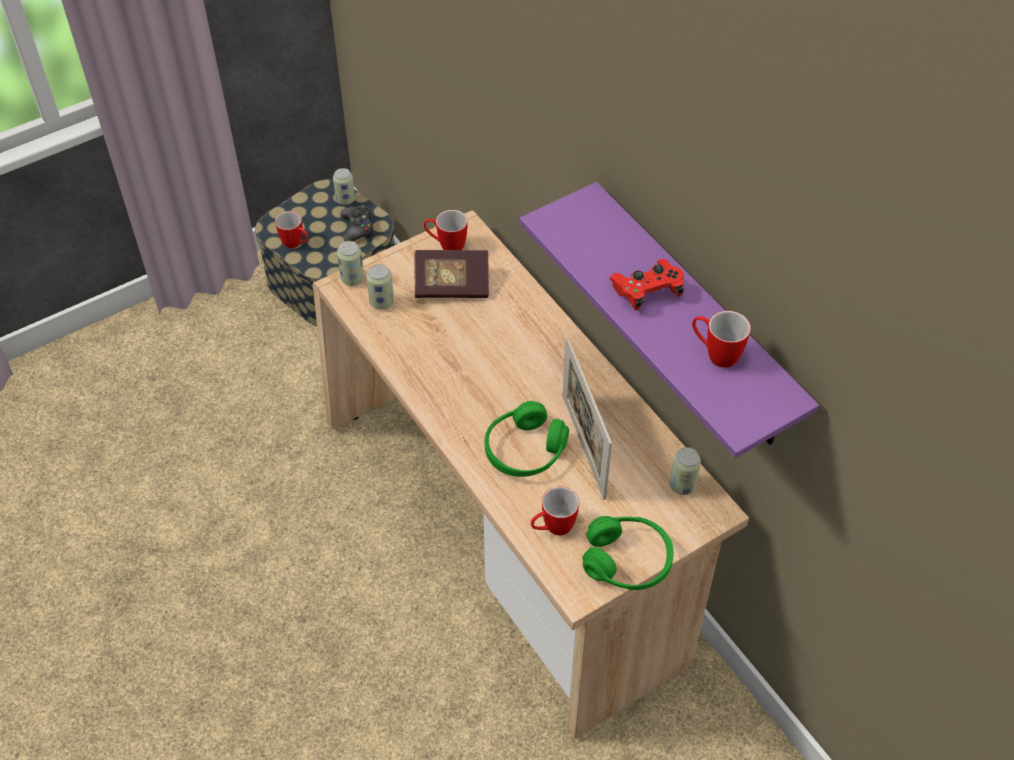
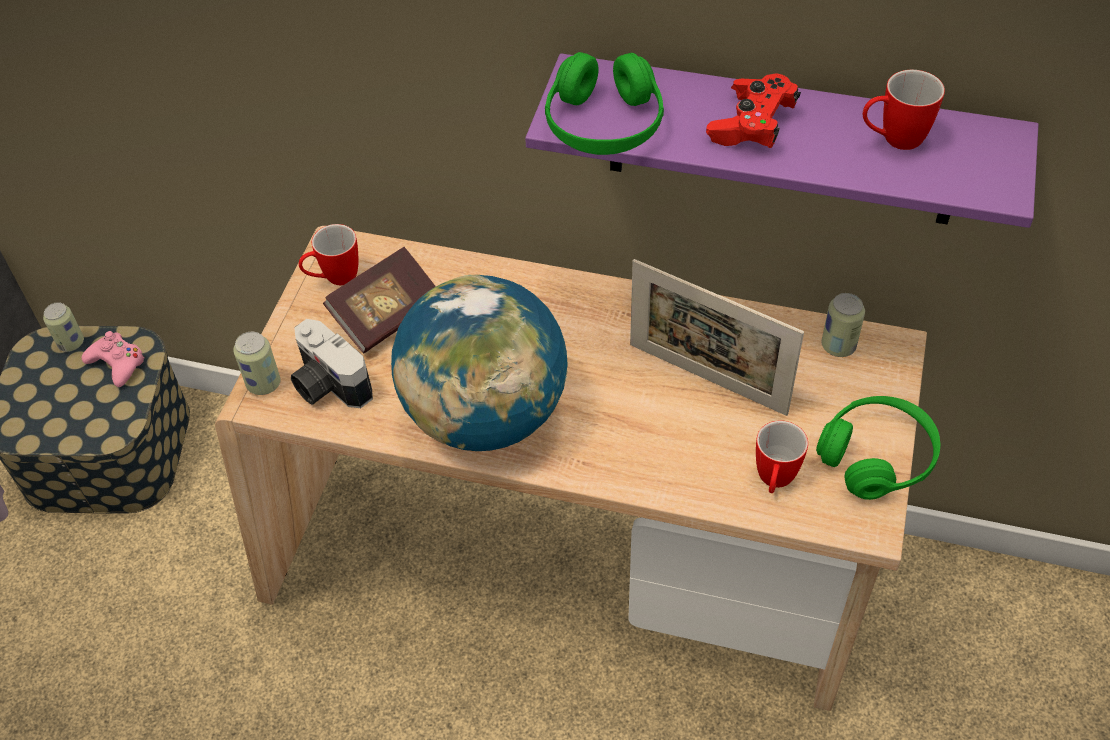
camera: 40 degrees left, 0 degrees up
(296, 244) = (59, 428): mug -> none
(357, 228) = (118, 363): black game controller -> pink game controller
(381, 302) = (327, 385): can -> camera
(442, 377) = (485, 415): none -> globe
(525, 450) = (656, 426): green headphones -> green headphones (604, 124)

